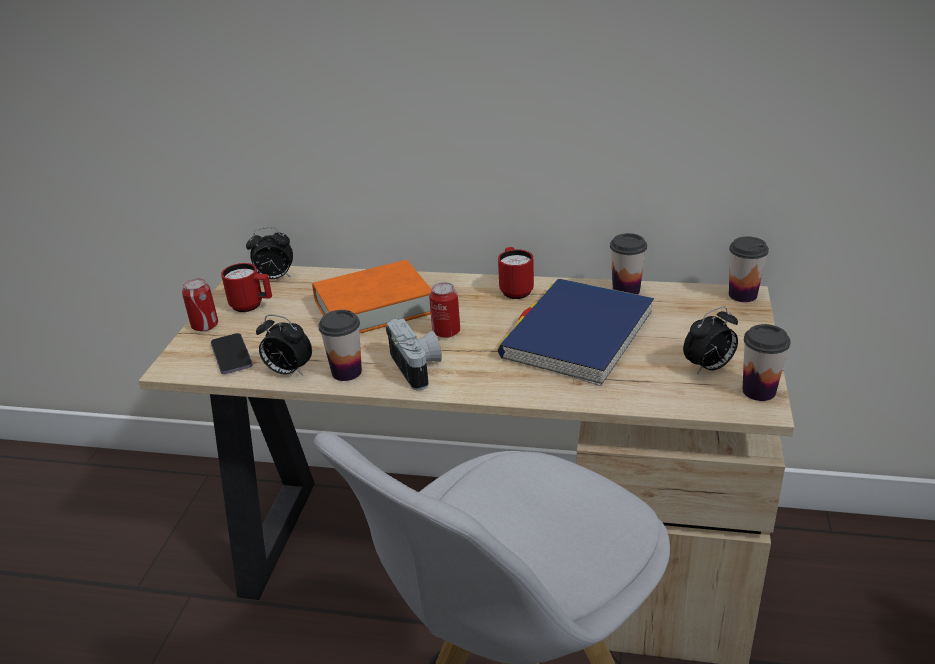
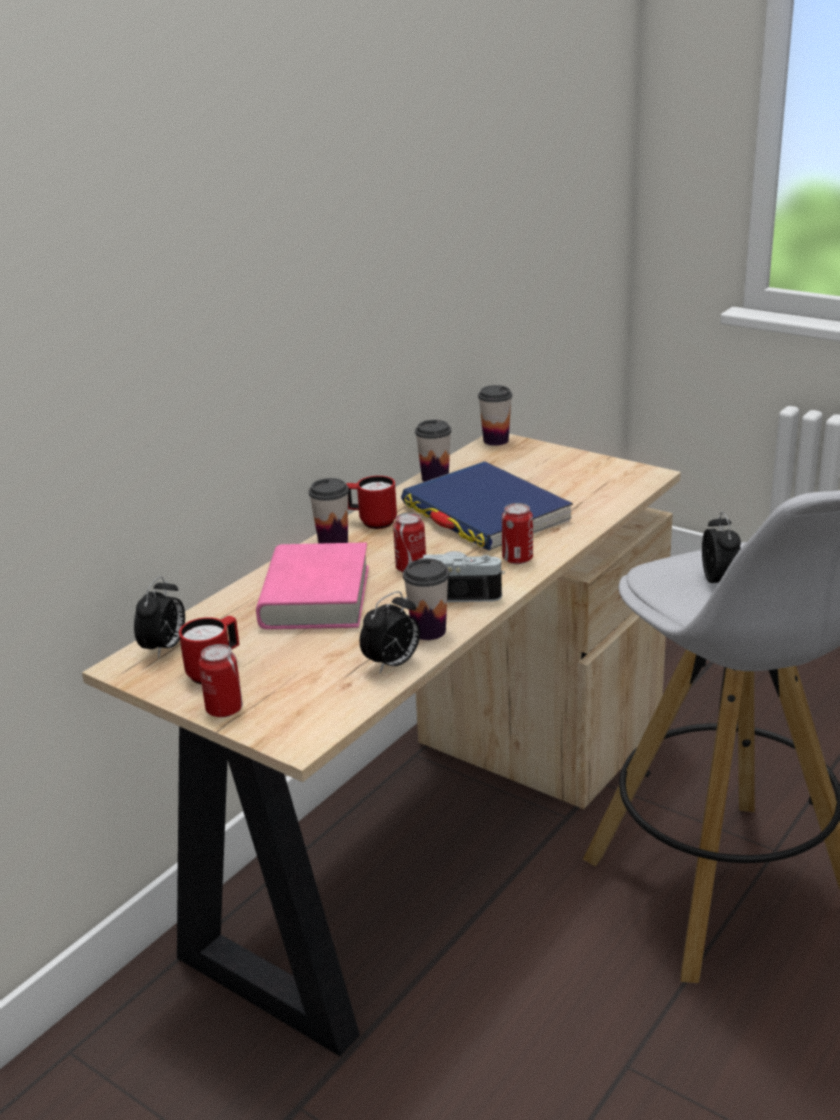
camera: 65 degrees left, 5 degrees down
(231, 355) = (318, 697): phone -> none
(374, 307) = (315, 597): orange book -> pink book
(500, 378) = (517, 559): none -> can
(708, 368) = (584, 478): alarm clock -> alarm clock (719, 581)
(759, 391) = (630, 470): cup -> cup (333, 542)

